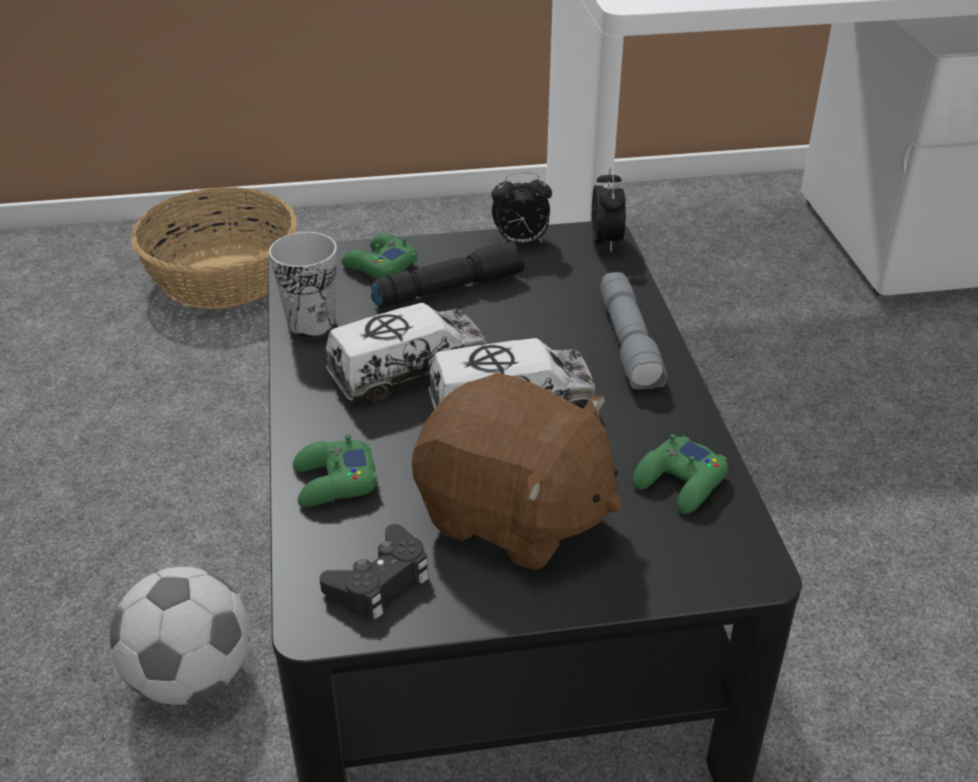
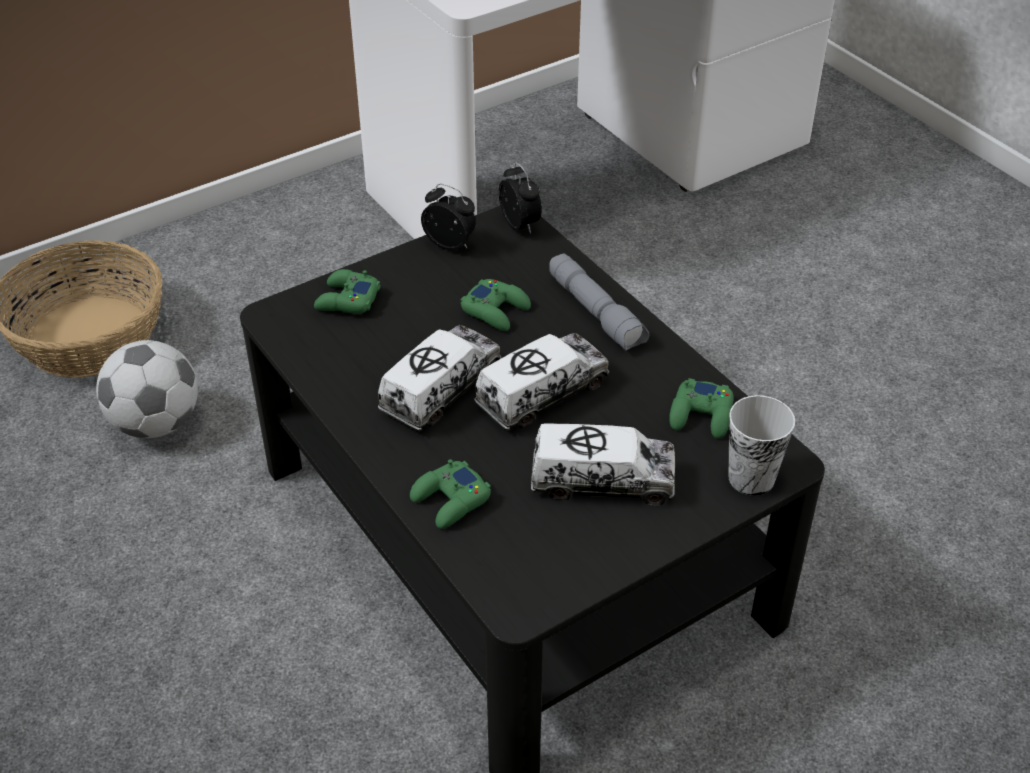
camera: 25 degrees left, 5 degrees up
(191, 677) = (322, 706): football -> football (156, 423)
(311, 323) = (329, 372): cup -> cup (751, 478)
(380, 581) = (540, 563): black game controller -> none
(448, 288) = (421, 305): black flashlight -> none
(513, 516) = (602, 481): brown plush toy -> toy truck
(520, 242) = (451, 244): alarm clock -> alarm clock turned 120 degrees counterclockwise
(522, 313) = (496, 310): none -> green game controller

